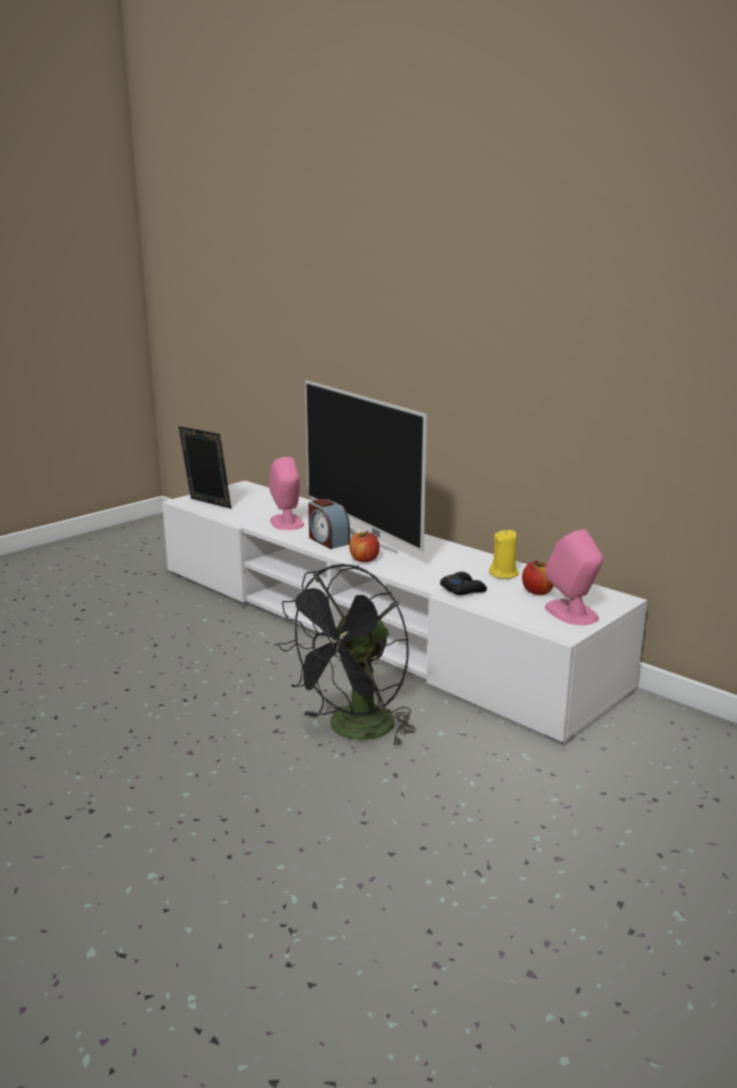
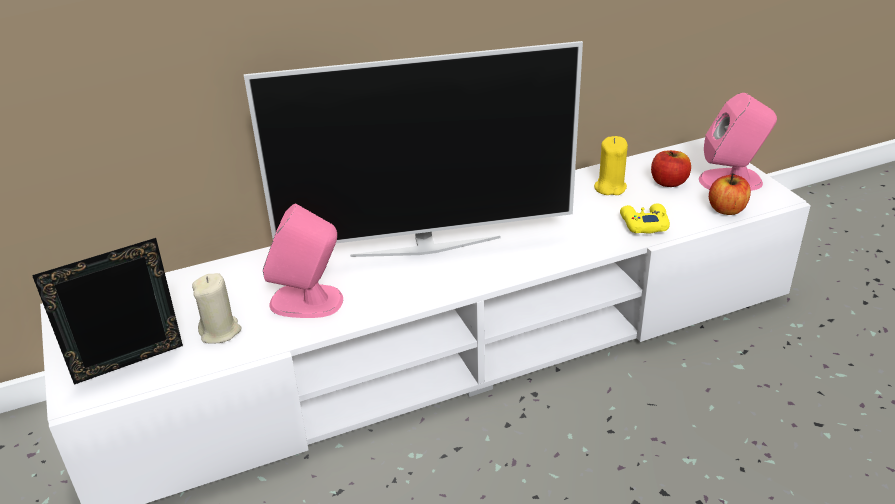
camera: 65 degrees left, 15 degrees up
(247, 512) = (220, 331): none -> beige candle
(328, 540) = (414, 281): alarm clock -> none
(354, 731) = (720, 432): black fan -> none
(364, 559) = (507, 268): apple -> apple (727, 209)
(463, 589) = (643, 223): black game controller -> yellow game controller

